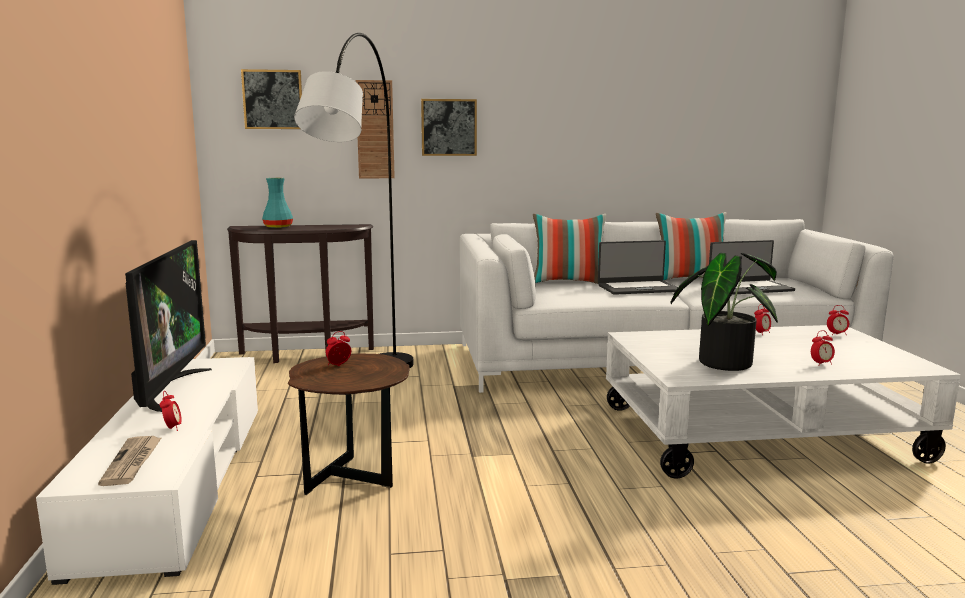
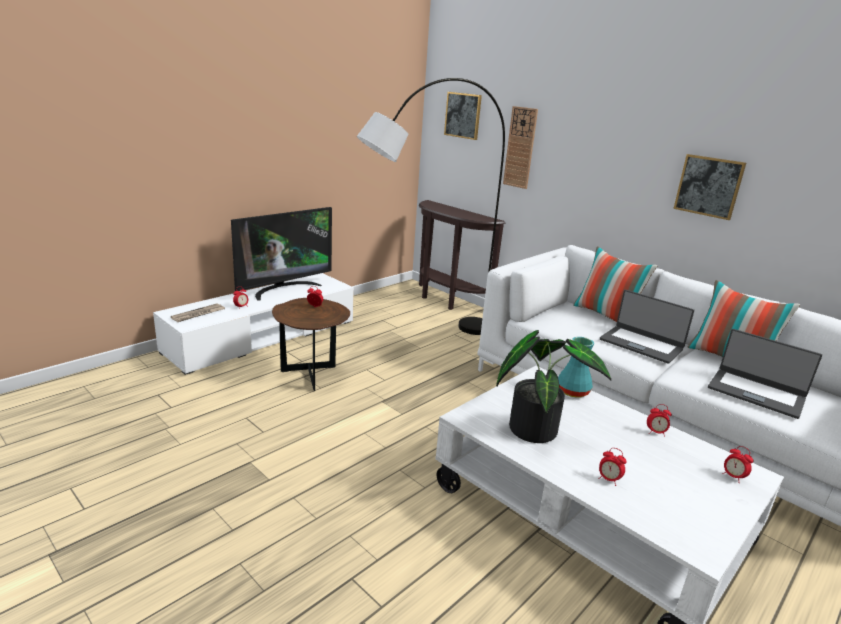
camera: 50 degrees right, 10 degrees up
(278, 227) = (444, 207): turquoise vase -> turquoise vase (572, 392)
(449, 127) = (572, 154): picture -> picture (709, 186)

